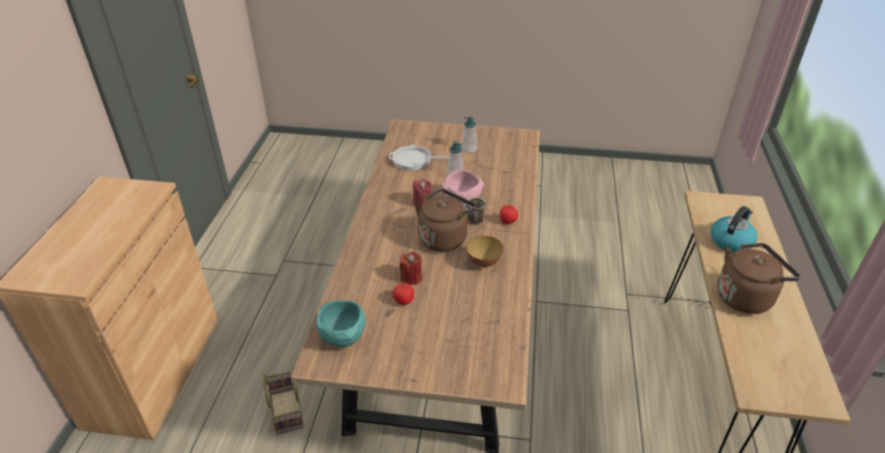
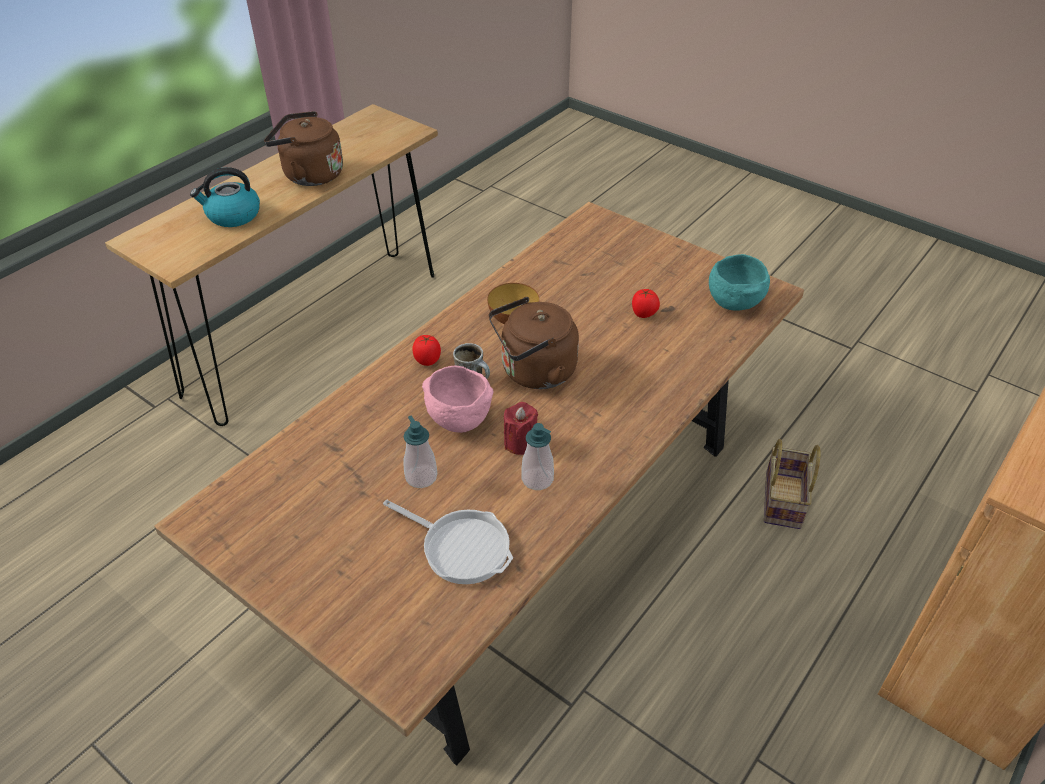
camera: 150 degrees left, 5 degrees up
(411, 278) = (617, 336): red candle -> none
(469, 149) = (337, 531): soap dispenser -> soap dispenser (537, 479)

